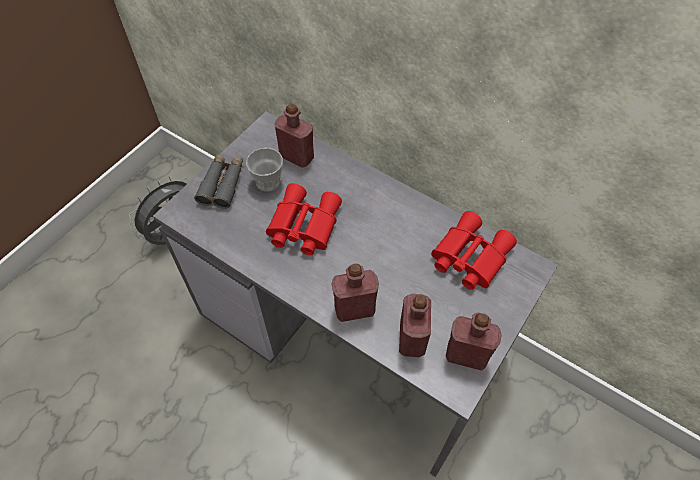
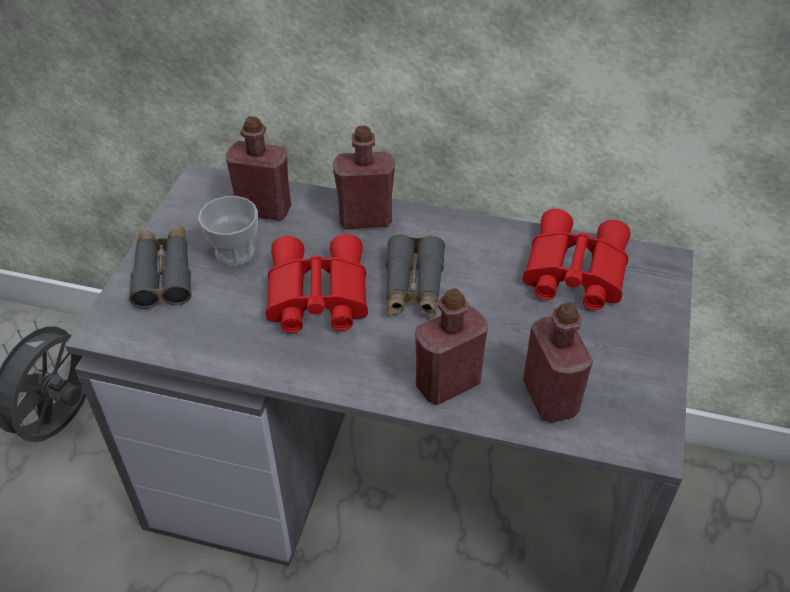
camera: 20 degrees left, 10 degrees down
(363, 237) = (413, 287): none -> grey binoculars
(466, 355) = (636, 396): red bottle -> red bottle (365, 219)

